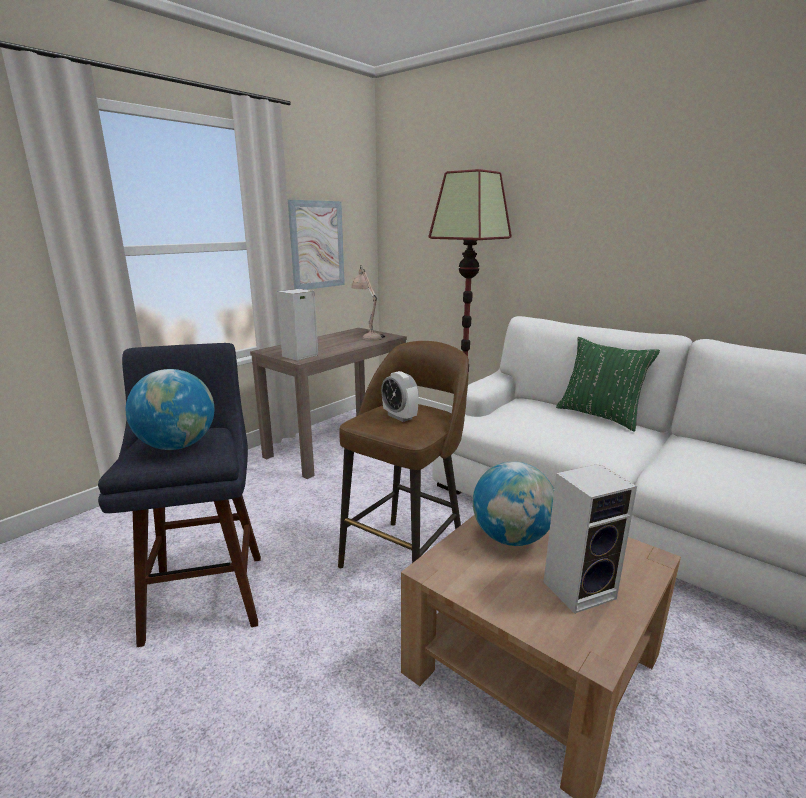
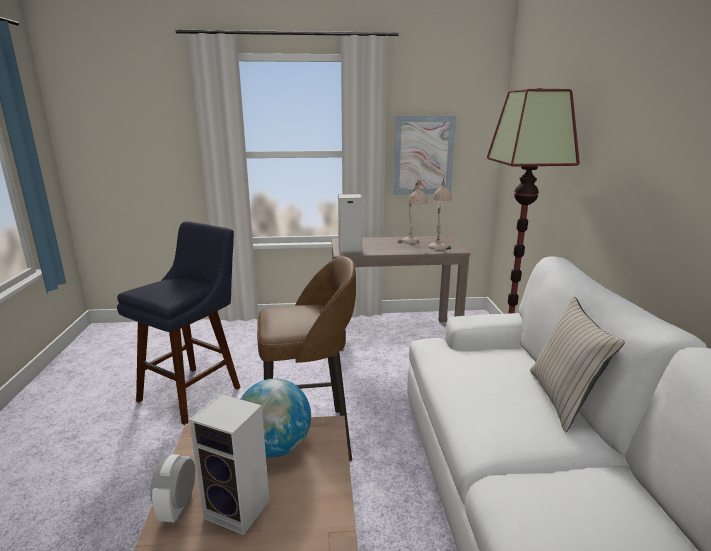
camera: 45 degrees right, 0 degrees up
(177, 446) = (166, 288): globe -> none
(344, 339) = (412, 244): none -> beige table lamp
(399, 417) = (296, 316): alarm clock -> alarm clock (178, 507)
(599, 416) = (563, 399): green pillow -> beige pillow

